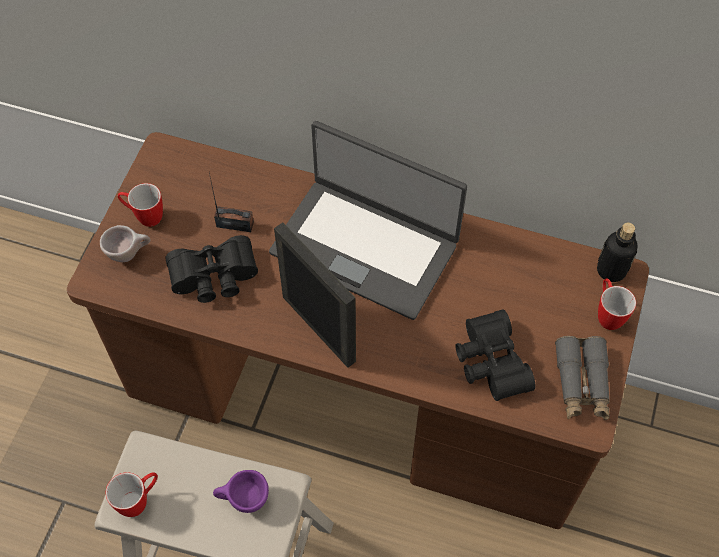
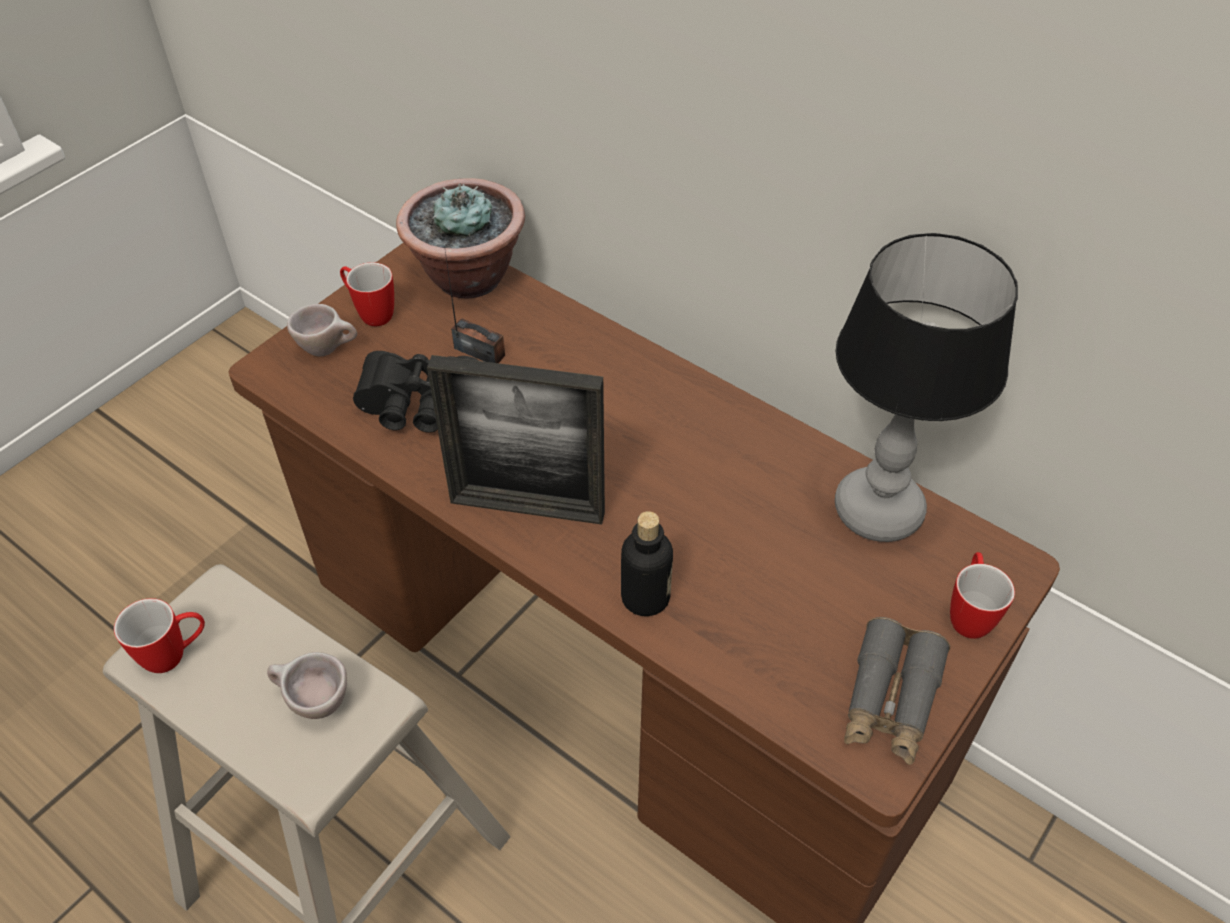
camera: 20 degrees right, 10 degrees down
(198, 167) = (467, 276): none -> potted plant
(243, 500) = (312, 703): purple cup -> beige cup
(318, 329) = (527, 507): picture frame -> picture frame turned 120 degrees clockwise
(365, 246) = (641, 424): laptop -> none
(489, 363) = (754, 626): black binoculars -> none
(534, 261) = (880, 509): none -> table lamp
(611, 270) = (997, 555): bottle -> bottle (645, 597)

